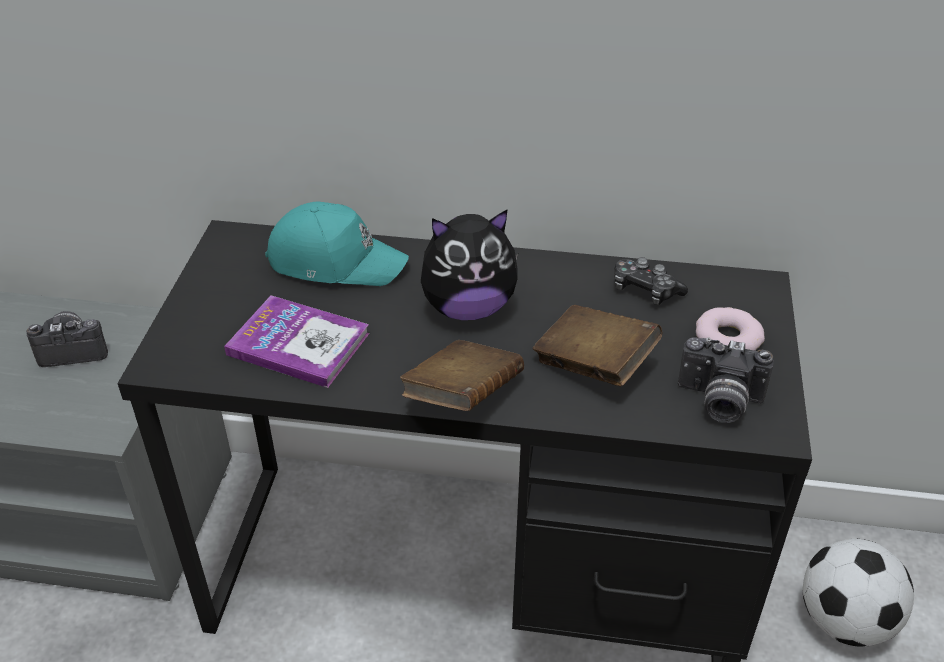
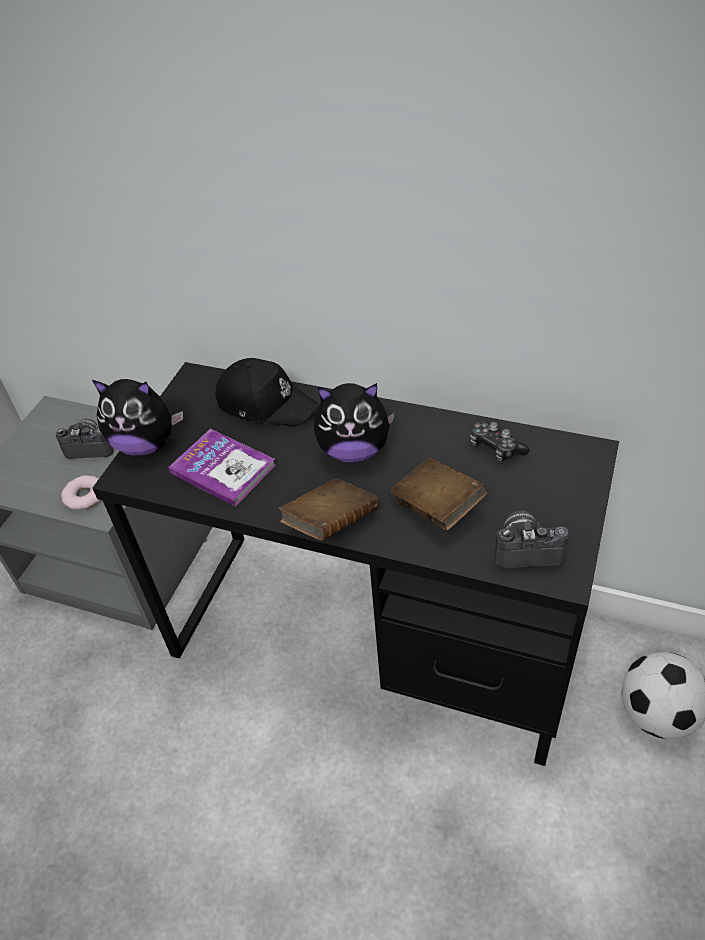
camera: 15 degrees right, 5 degrees up
(182, 322) = (146, 444): none -> plush toy
(335, 261) = (265, 403): turquoise cap -> black cap
(718, 402) = (526, 549): camera -> camera turned 150 degrees clockwise
(727, 338) = (550, 495): donut -> donut (85, 496)

